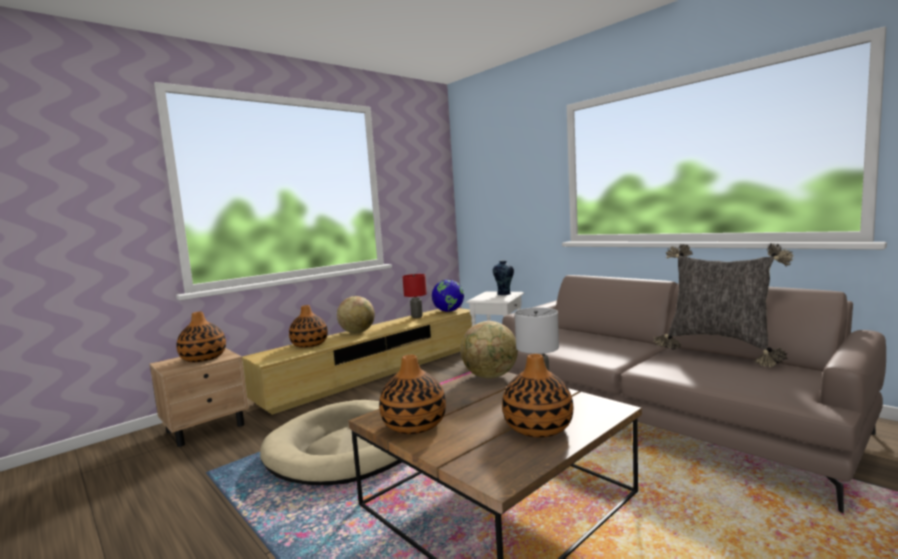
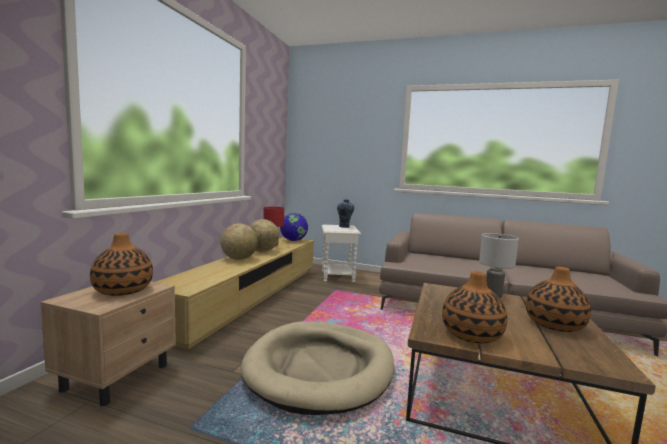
camera: 30 degrees left, 0 degrees up
(309, 344) = (206, 271): vase -> none
(490, 376) = (443, 290): globe -> globe (262, 251)
(720, 354) = (541, 267): pillow -> none

